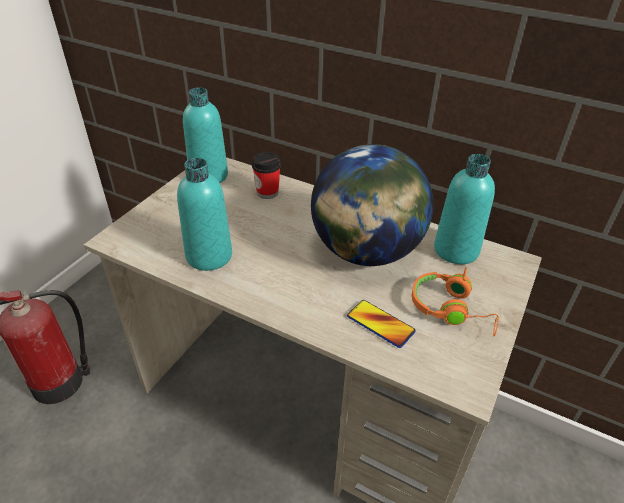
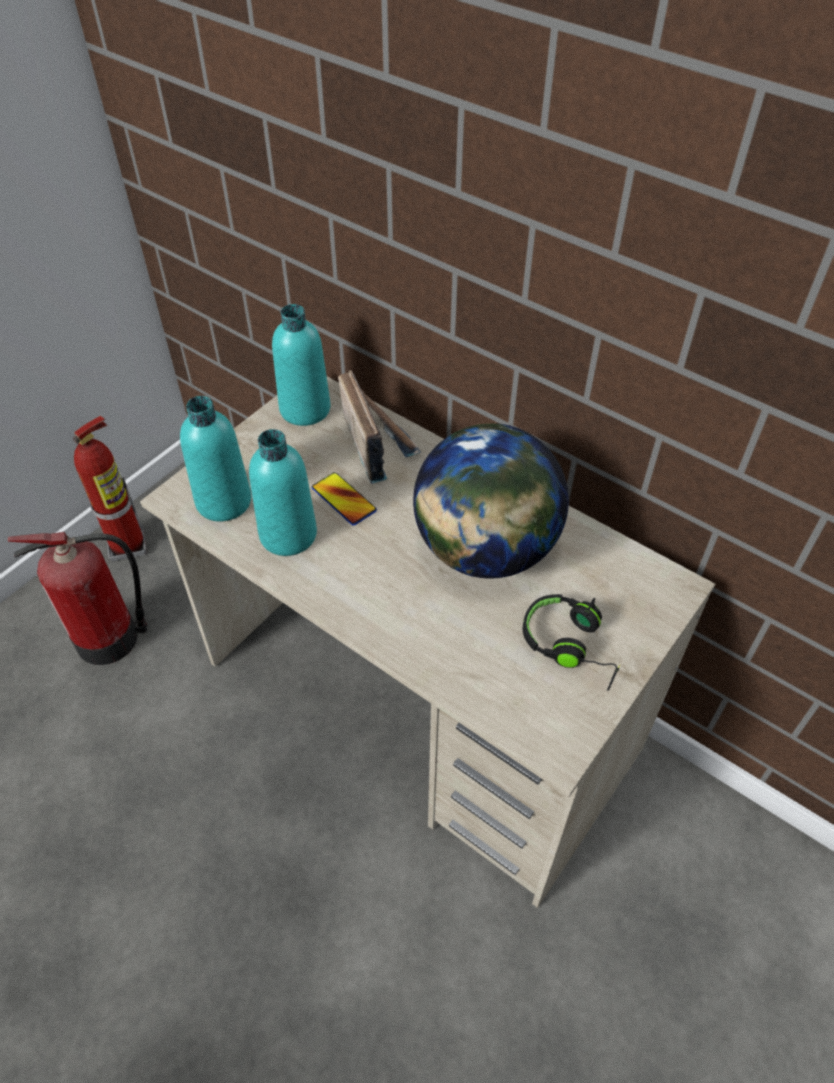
camera: 10 degrees right, 10 degrees up
(72, 314) = (129, 545): none -> fire extinguisher
(267, 192) = (377, 444): cup -> radio
(380, 324) = (477, 654): phone -> phone (344, 499)
(451, 309) = (571, 645): orange headphones -> black headphones
(456, 250) = (603, 560): turquoise bottle -> turquoise bottle (223, 501)

